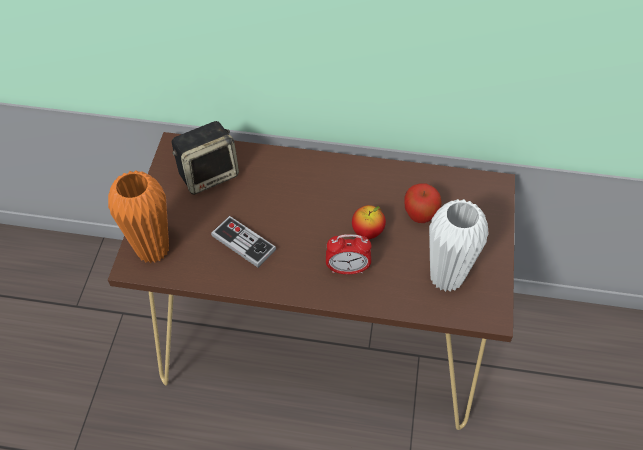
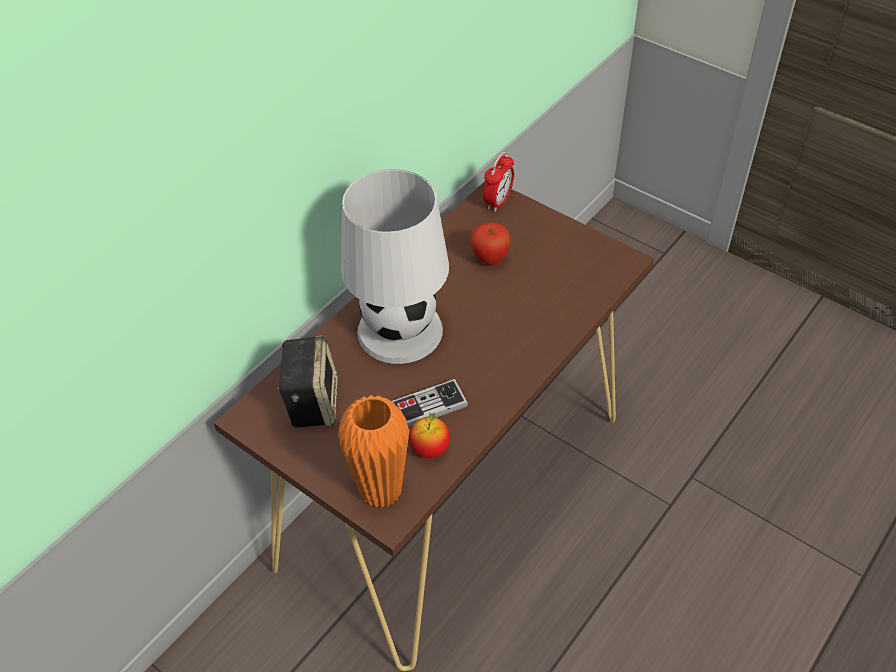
camera: 60 degrees left, 5 degrees down
(306, 193) = (401, 330): none -> white table lamp
(347, 269) = (515, 337): alarm clock -> alarm clock (498, 201)
(367, 232) = (482, 304): apple -> apple (430, 449)
(446, 277) = (569, 272): white vase -> none

